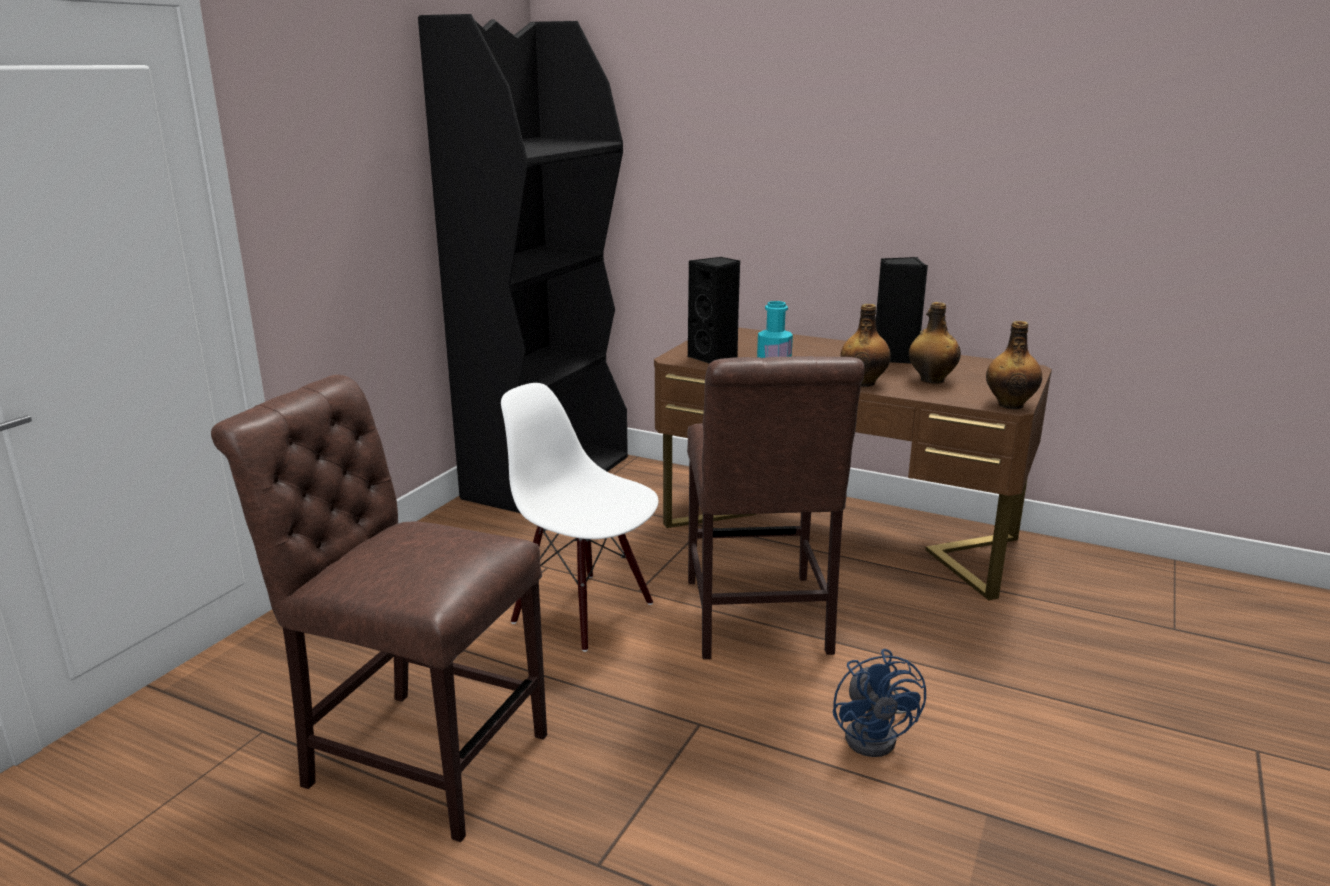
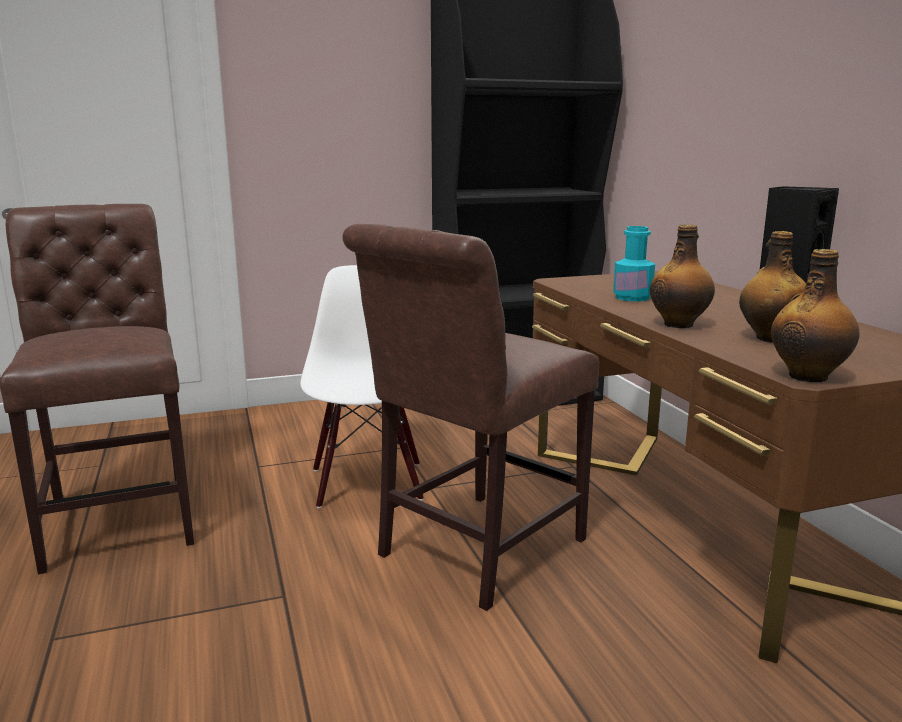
camera: 45 degrees right, 5 degrees down
(714, 358) = (590, 286): black speaker -> none
(876, 735) = (385, 696): blue fan -> none

